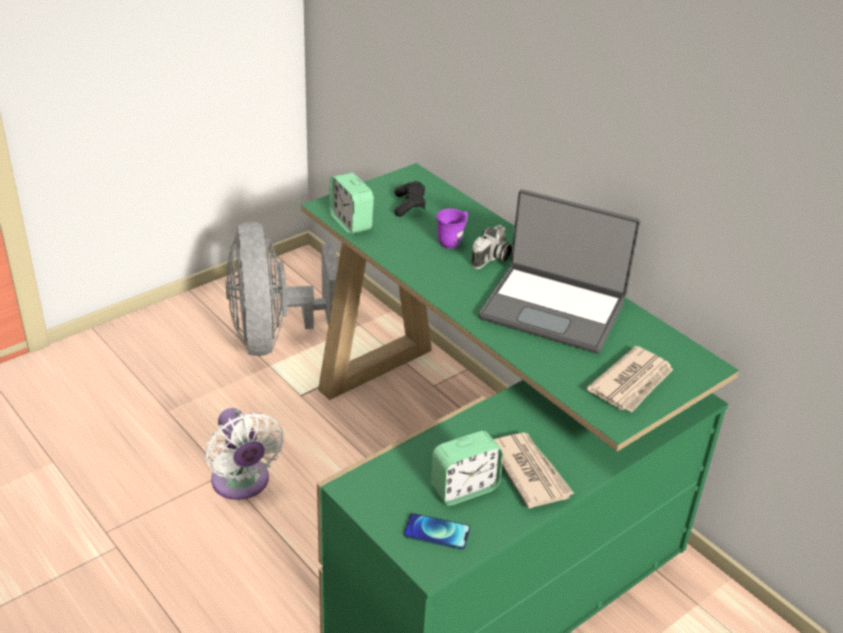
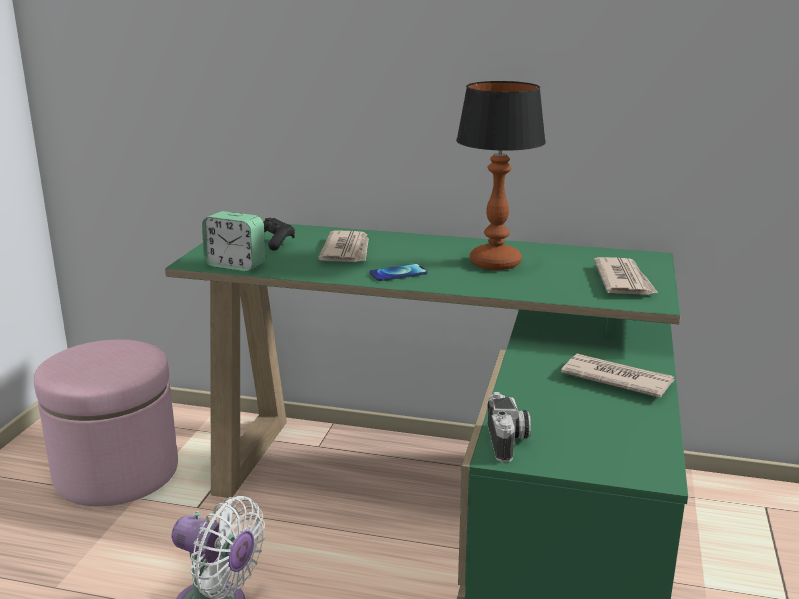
camera: 35 degrees left, 15 degrees down
(274, 337) = (116, 472): grey fan -> pink ottoman
(437, 532) = (619, 449): phone -> phone (398, 274)
(453, 241) = (347, 251): purple mug -> newspaper
(464, 488) = (588, 411): alarm clock -> none
(492, 259) = (397, 251): camera -> camera (508, 442)
(553, 309) = (495, 262): laptop -> table lamp

